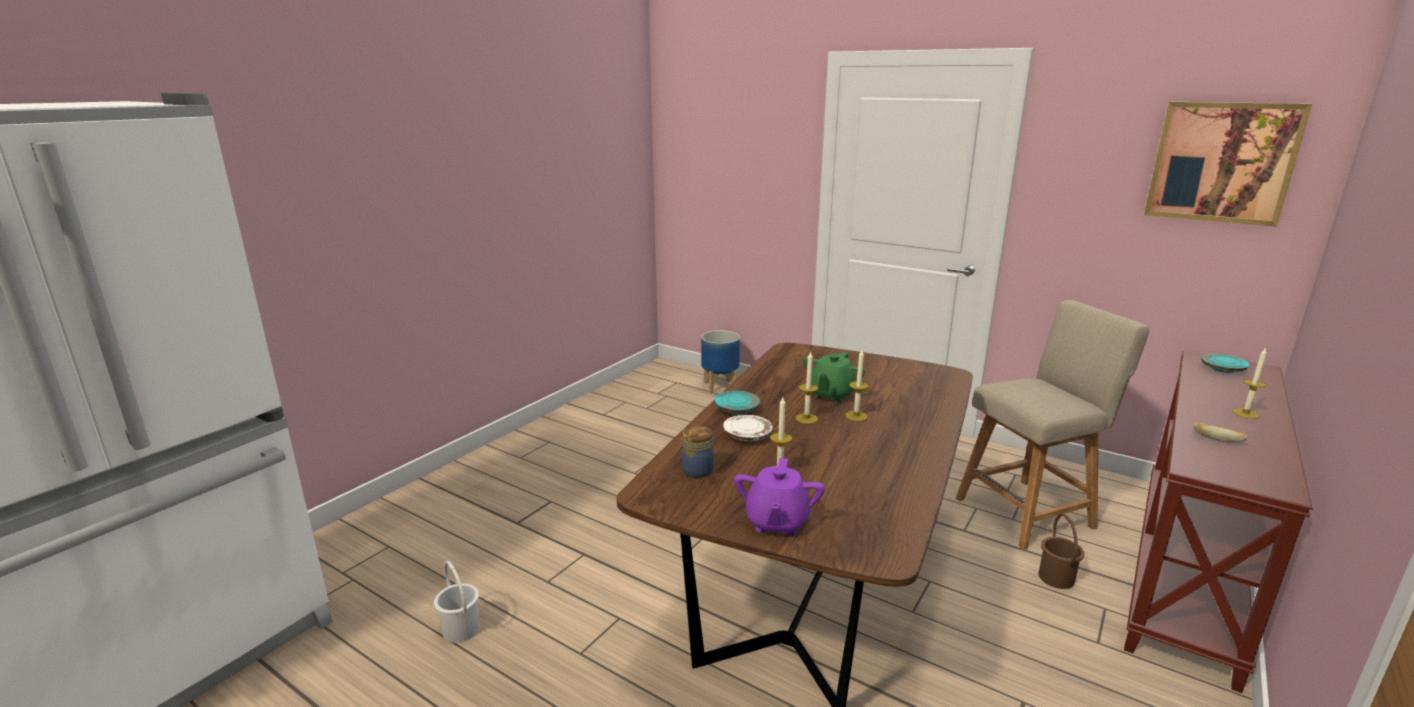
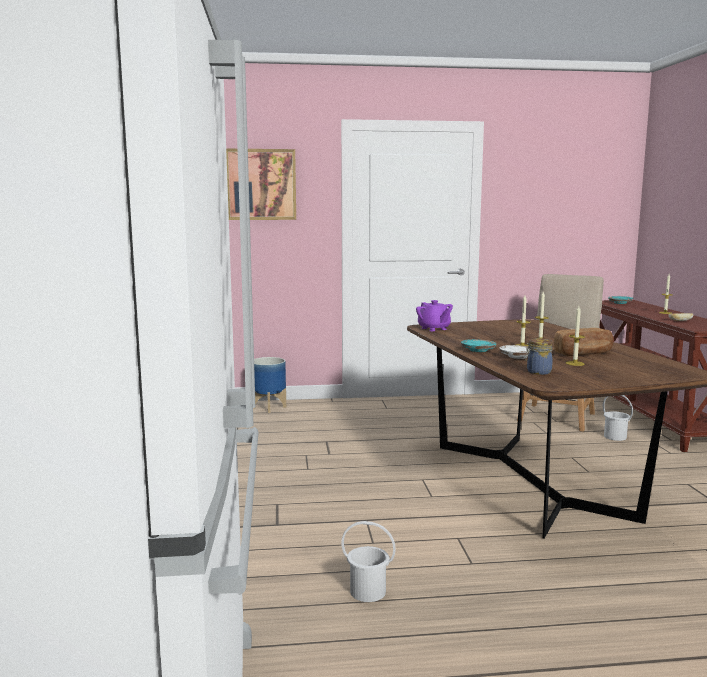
camera: 40 degrees left, 10 degrees down
(776, 522) = (628, 376): purple teapot -> purple teapot (434, 329)
(831, 394) = (503, 337): green teapot -> none
(844, 458) = (583, 353): none -> bread
(1056, 577) = (615, 436): brown bucket -> white bucket
(1222, 162) = (589, 188): picture -> picture (261, 184)

